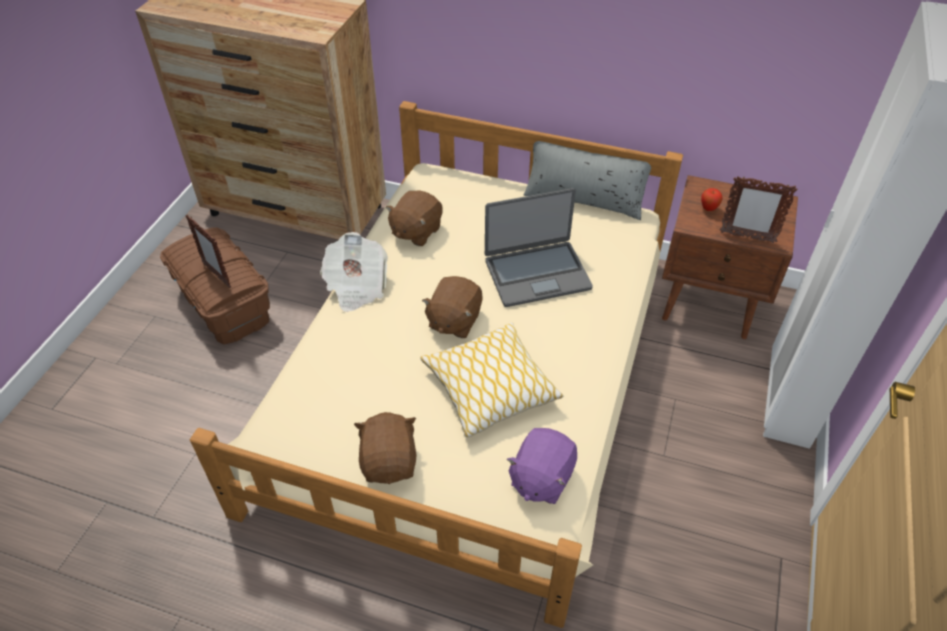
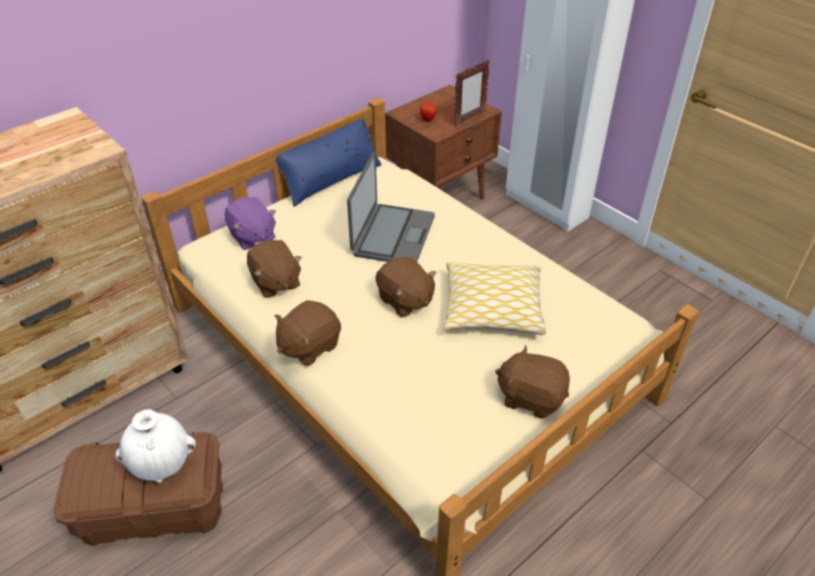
camera: 60 degrees left, 5 degrees down
(217, 275) = (163, 466): picture frame -> white vase
(356, 286) = (309, 346): newspaper -> brown plush toy
(540, 478) = (595, 316): purple plush toy -> purple plush toy (252, 237)
(584, 198) = (330, 179): grey pillow -> blue pillow

